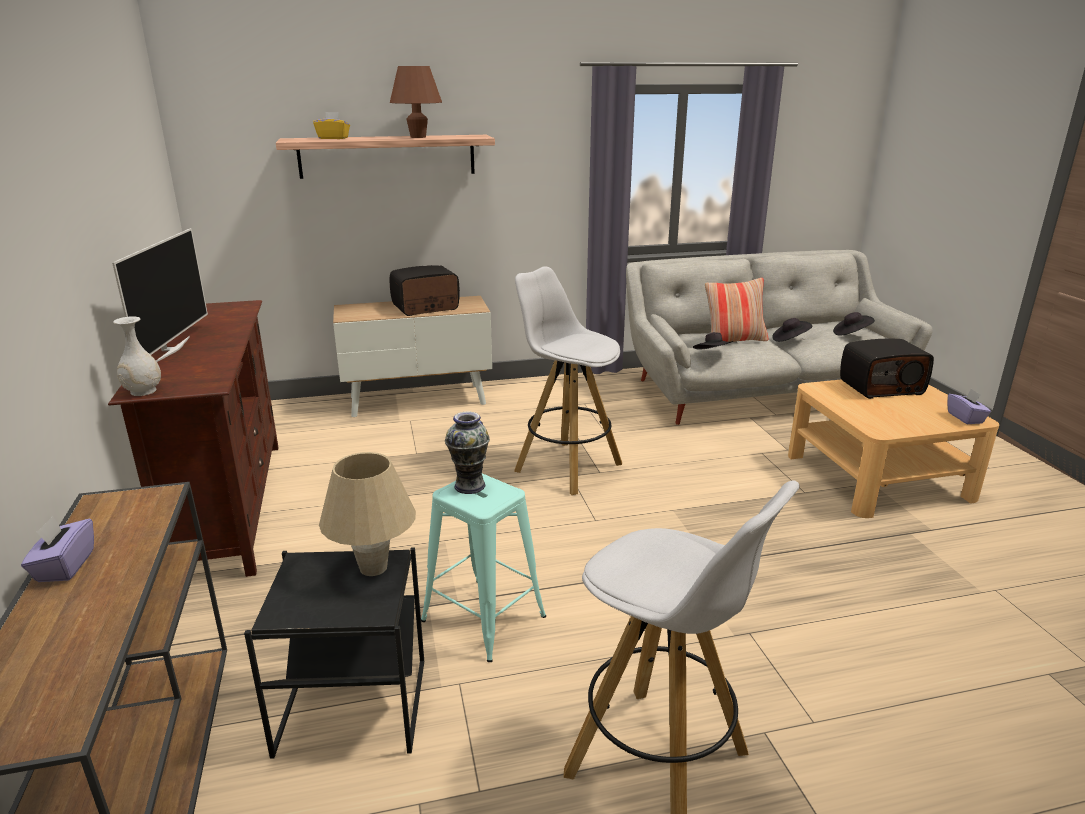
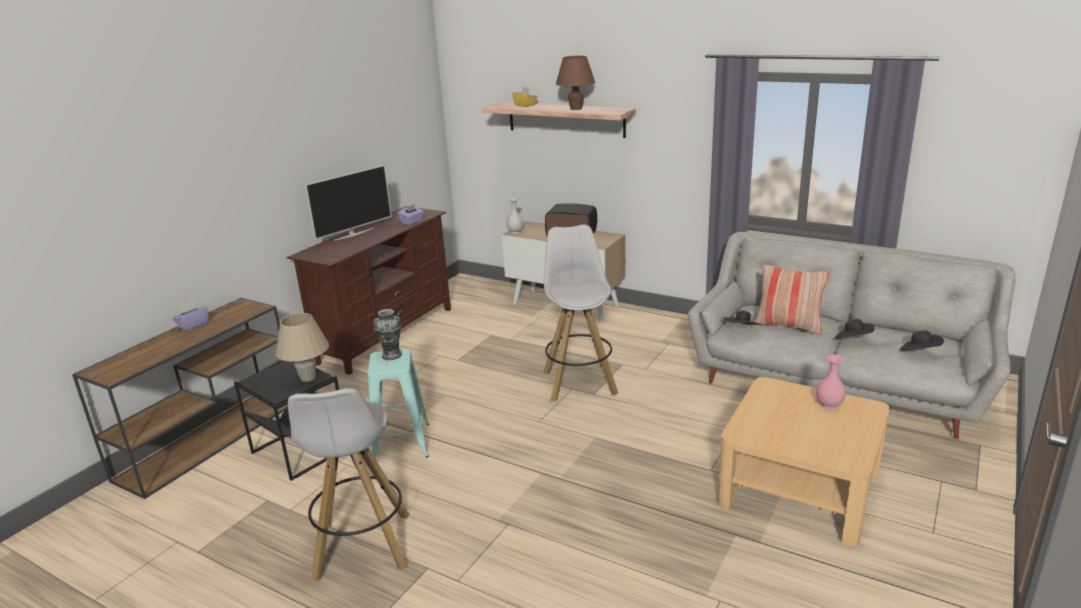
camera: 45 degrees right, 0 degrees up
(143, 391) = (305, 255): white vase -> white vase (515, 232)
(881, 387) = (829, 405): radio -> pink vase
(965, 418) = (845, 457): purple tissue box -> purple tissue box (412, 222)

